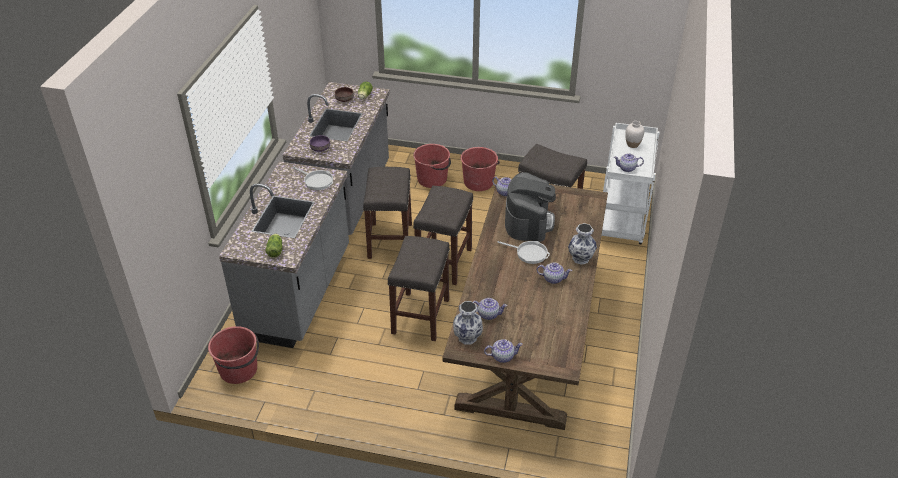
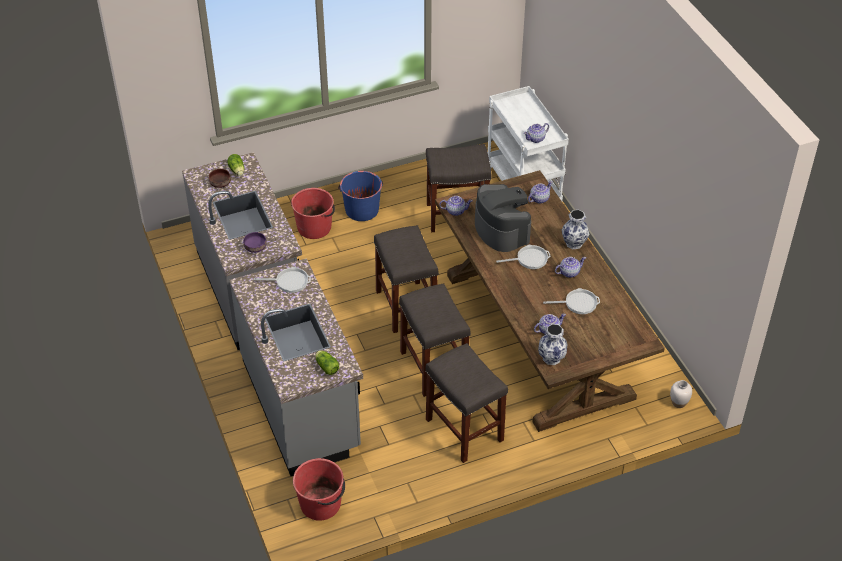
camera: 35 degrees left, 5 degrees up
(389, 240) = (335, 310): grey stool -> grey stool (463, 429)
(478, 182) = (361, 210): red bucket -> blue bucket
(502, 356) = (592, 359): teapot -> teapot (539, 199)
(536, 306) = (578, 303): none -> frying pan
(632, 144) = (519, 112): white vase -> white vase (678, 403)

